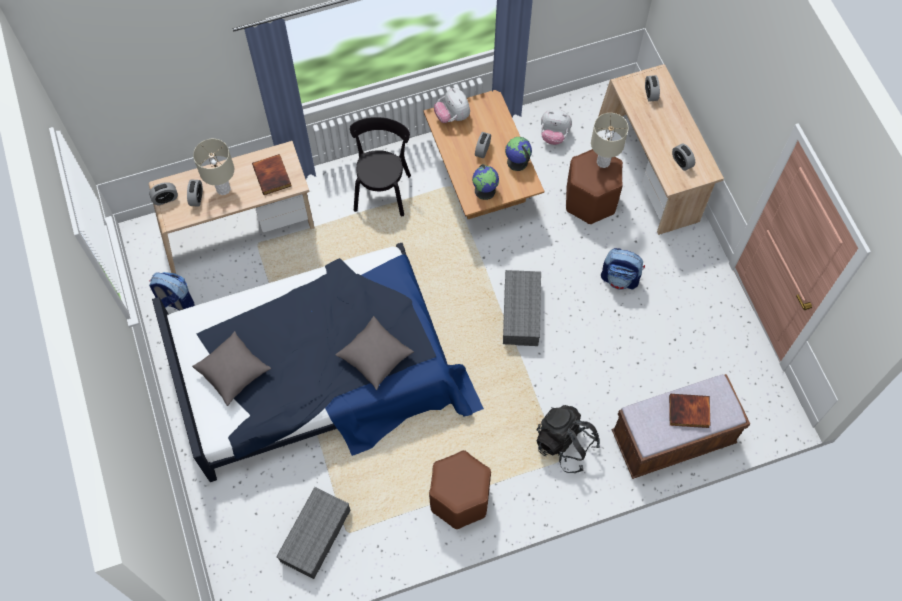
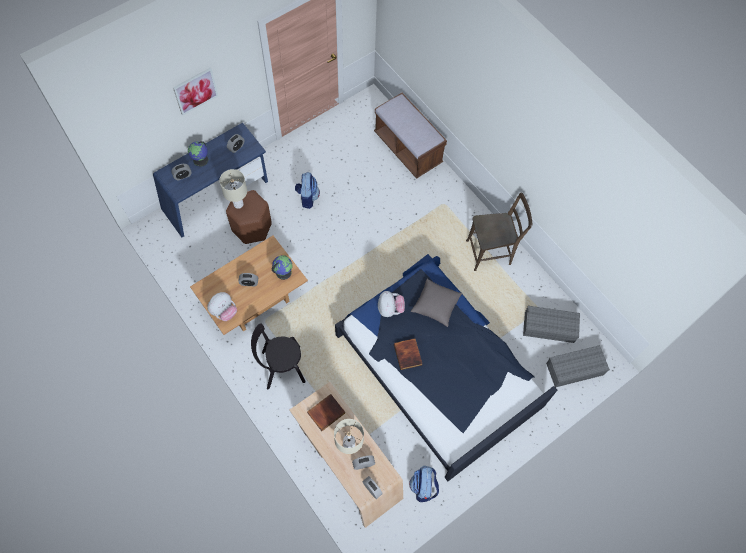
camera: 110 degrees left, 0 degrees up
(233, 372) = (481, 395): grey pillow -> none
(459, 499) = (491, 252): brown stool -> brown chair
(517, 162) = (253, 257): globe -> globe (201, 160)
(522, 314) = (352, 248): grey storage box -> grey storage box (575, 368)
(554, 135) = (201, 263): plush toy -> plush toy (390, 309)
(565, 444) = (433, 203): black backpack -> none
(650, 170) = (217, 197): beige desk -> blue desk
(688, 412) = (408, 121): book -> book (408, 355)
(727, 71) = (195, 91): none -> picture

